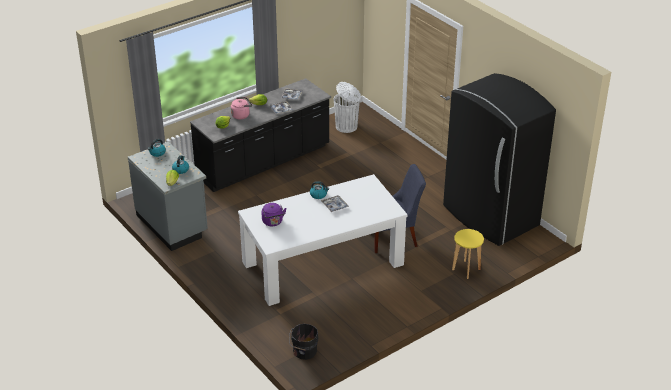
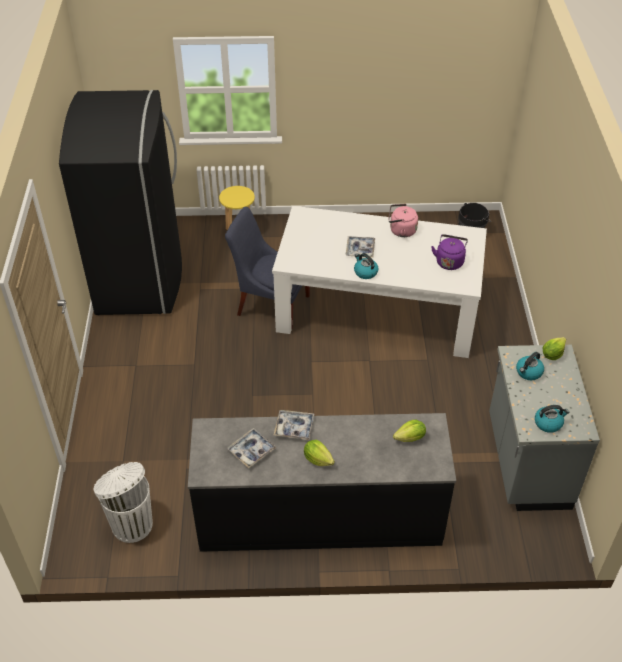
camera: 145 degrees left, 10 degrees up
(241, 115) = (364, 449): pink kettle -> pink kettle (401, 231)

